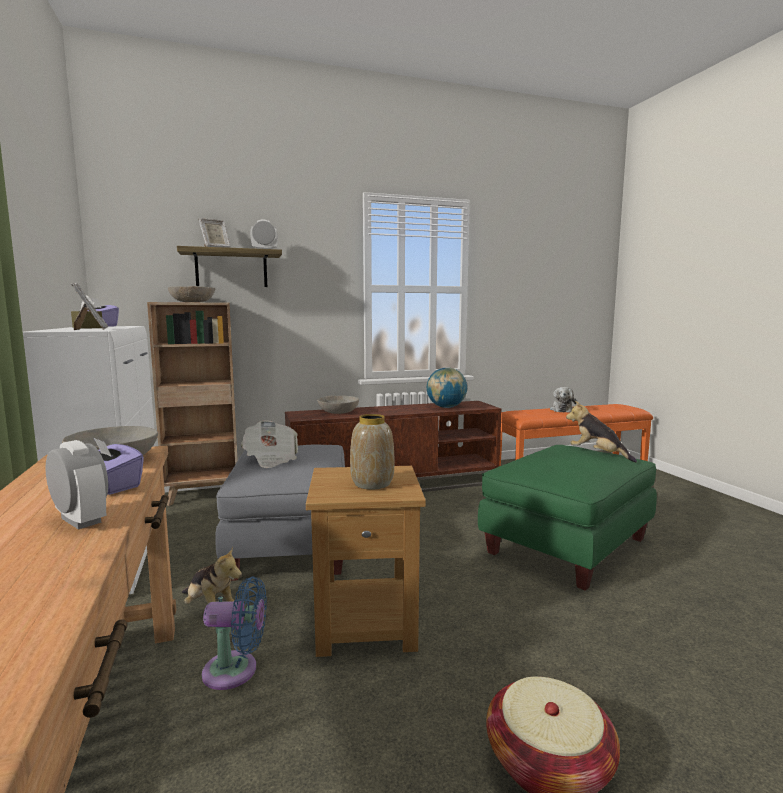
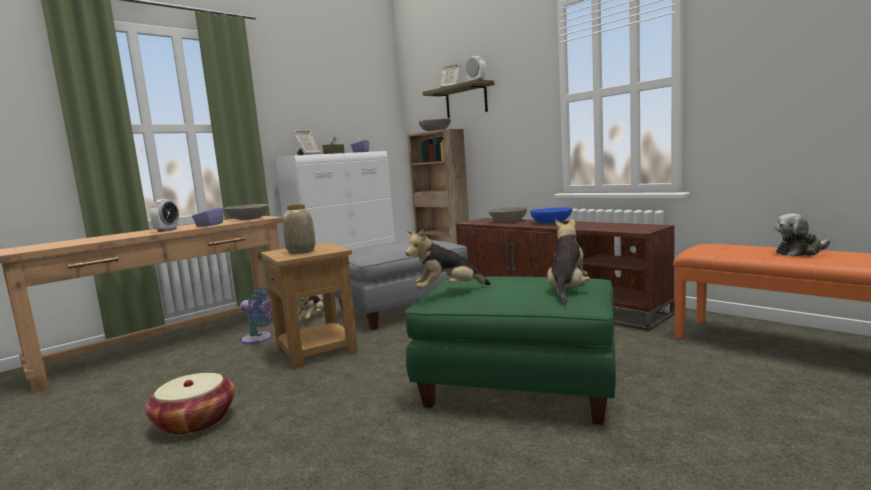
camera: 65 degrees right, 0 degrees up
(236, 671) = (259, 339): blue fan -> blue fan turned 45 degrees counterclockwise
(271, 459) = (389, 243): newspaper -> none
(388, 408) = (551, 222): none -> blue bowl
(446, 407) = (600, 227): globe -> none
(573, 476) = (447, 291): none -> plush toy

